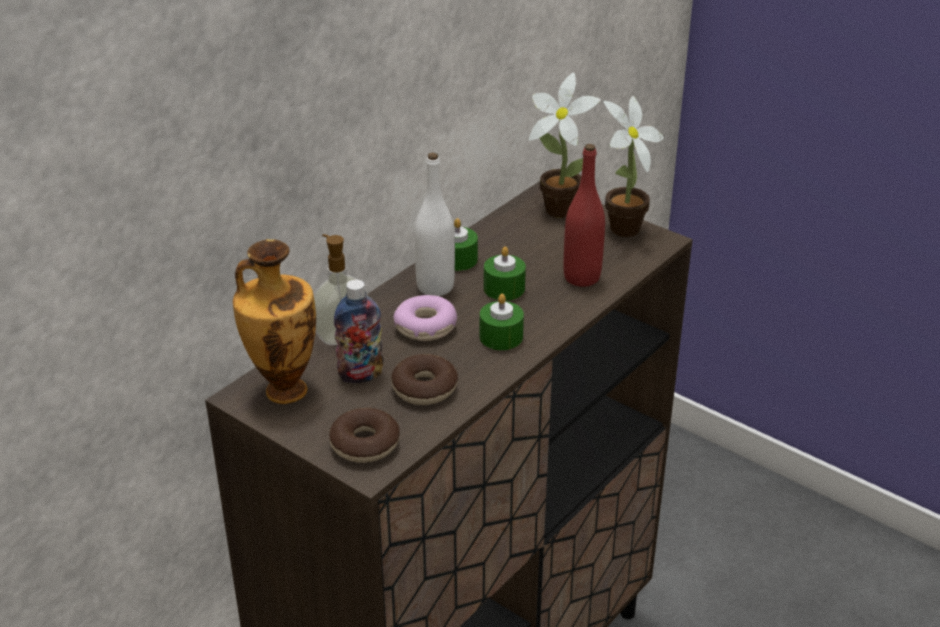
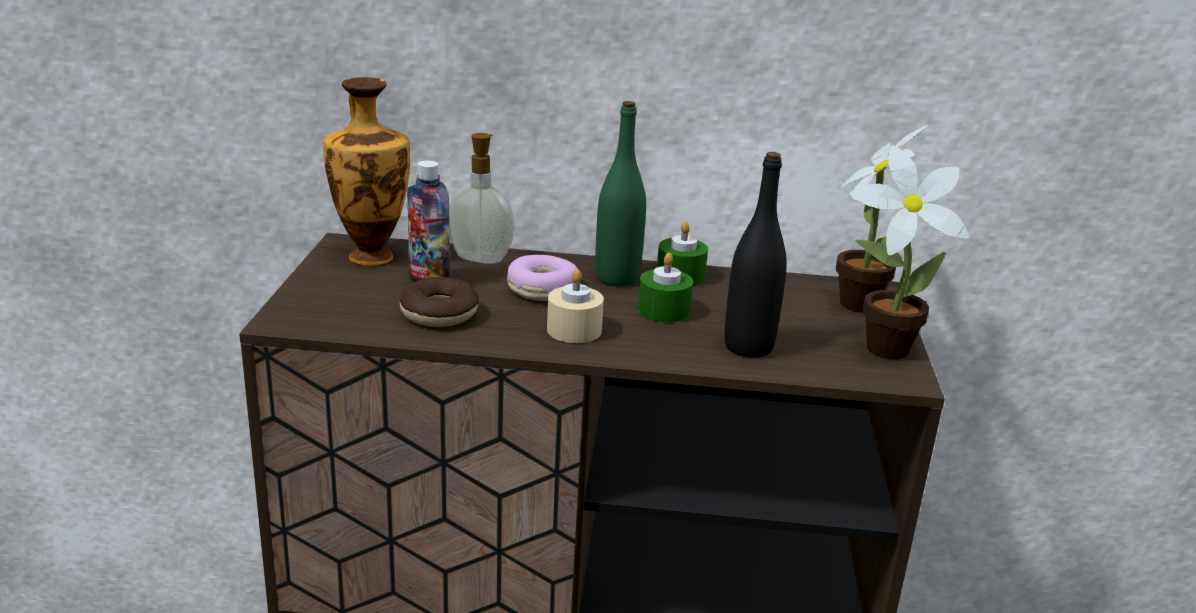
camera: 55 degrees right, 10 degrees down
(365, 444) = (320, 309): donut -> none
(435, 287) = (617, 278): white bottle -> green bottle
(501, 337) = (574, 330): green candle -> beige candle
(581, 277) = (748, 347): red bottle -> black bottle

